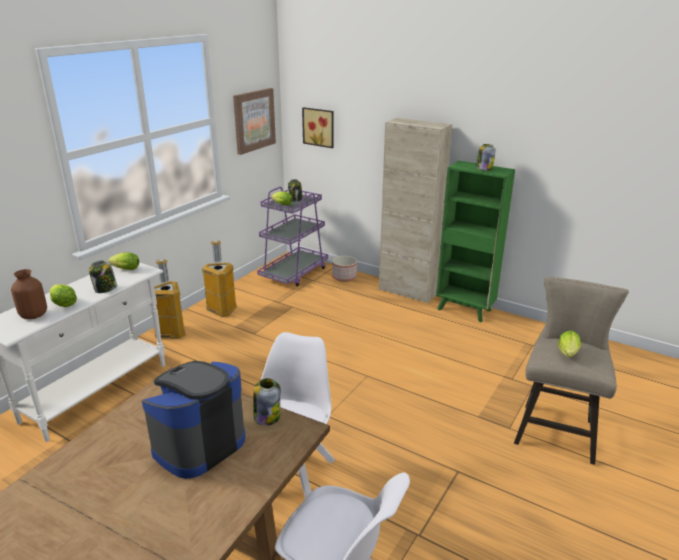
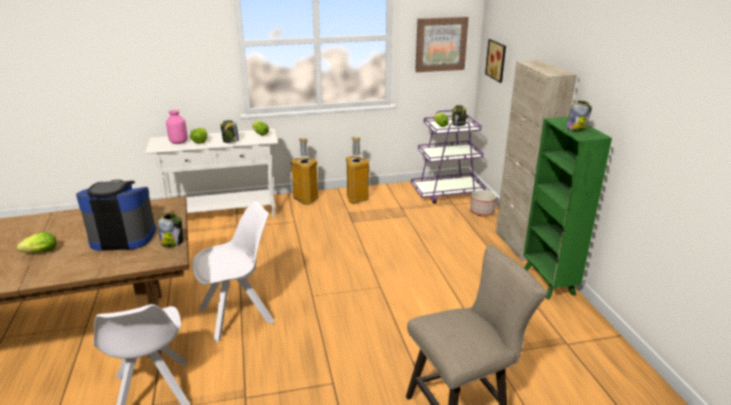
camera: 45 degrees right, 0 degrees up
(34, 315) = (179, 142): brown vase -> pink vase
(568, 354) = (451, 328): lettuce -> lettuce (39, 252)

